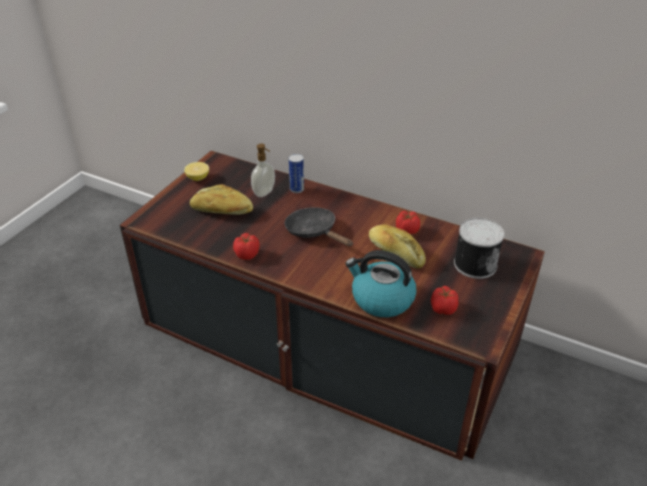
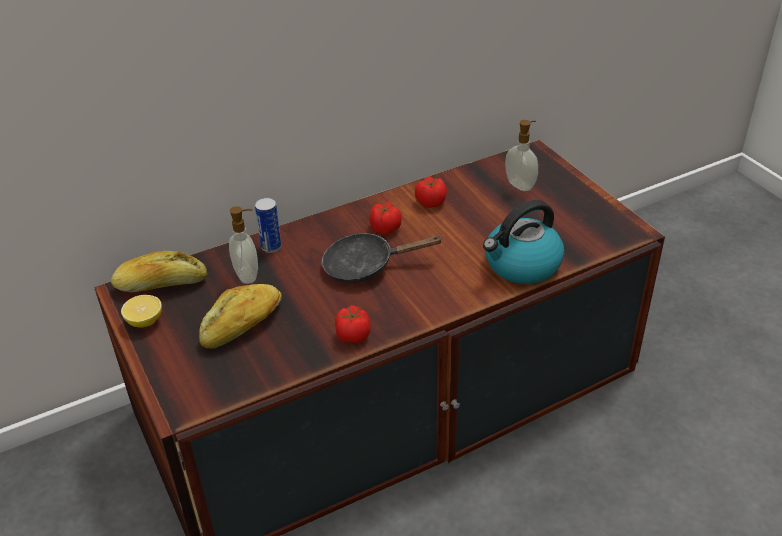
camera: 55 degrees left, 0 degrees up
(395, 253) = (459, 225): bread -> bread (161, 284)
(443, 308) = (567, 232): tomato -> tomato (385, 228)
(474, 263) = (520, 185): can -> soap dispenser

